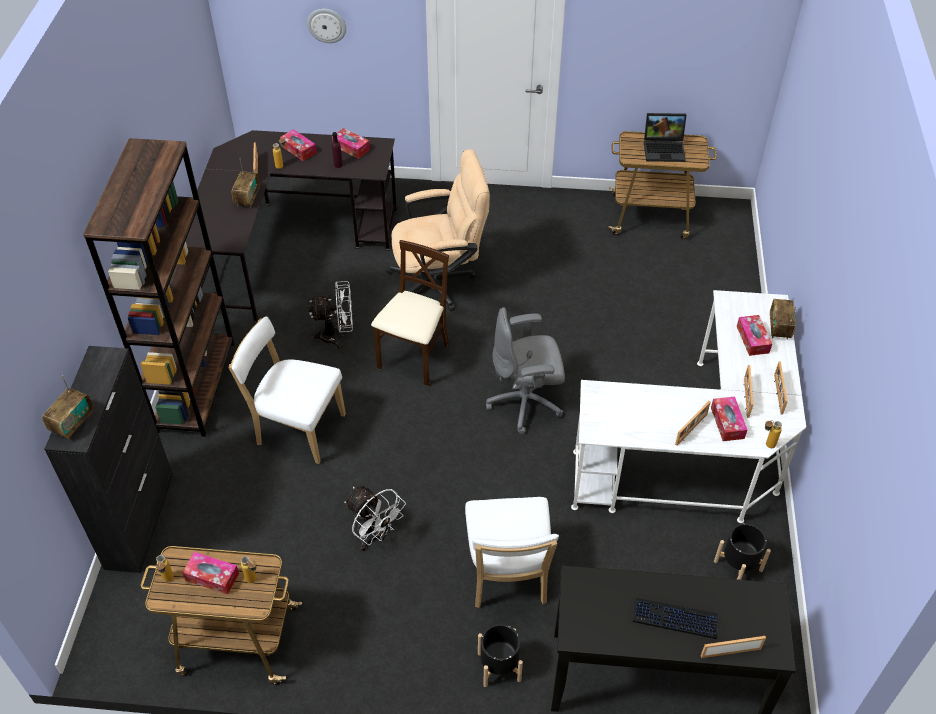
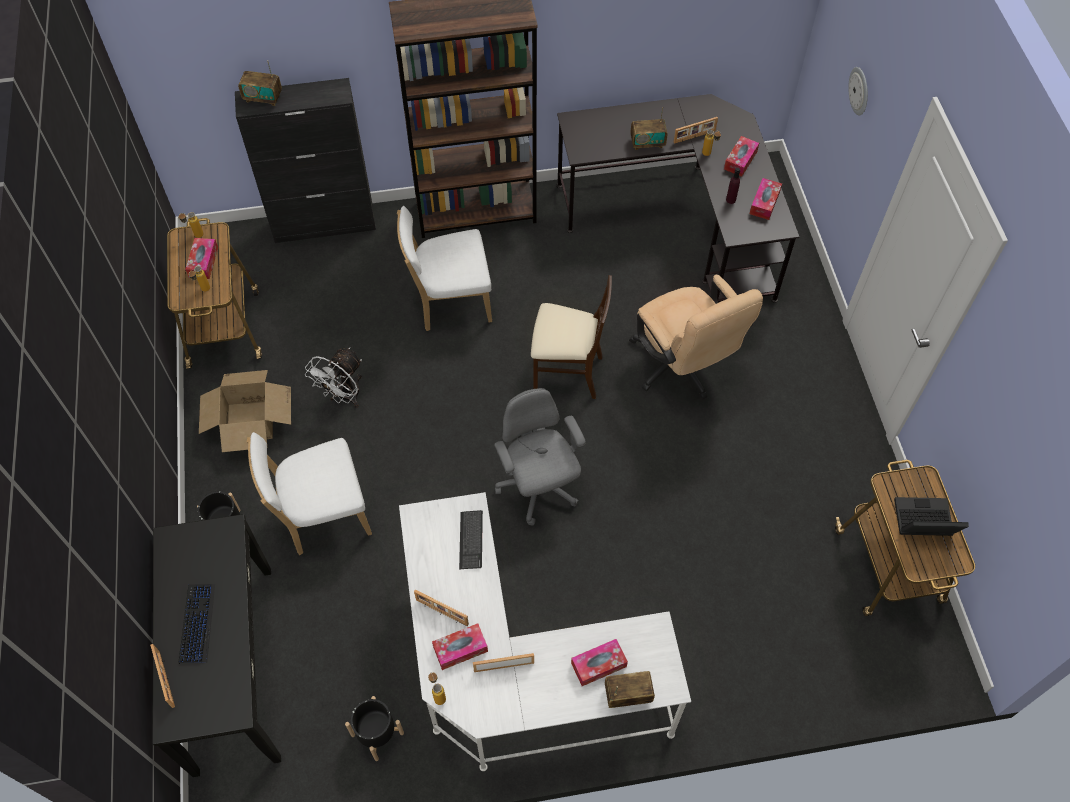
camera: 75 degrees right, 10 degrees up
(297, 428) = (449, 302): white chair -> white chair turned 105 degrees counterclockwise
(337, 336) = (573, 300): white fan -> none
(373, 628) = (250, 421): none -> cardboard box
(626, 397) = (471, 540): none -> keyboard
(665, 149) = (922, 523): laptop -> laptop turned 105 degrees clockwise
(777, 394) = (518, 701): picture frame -> none

